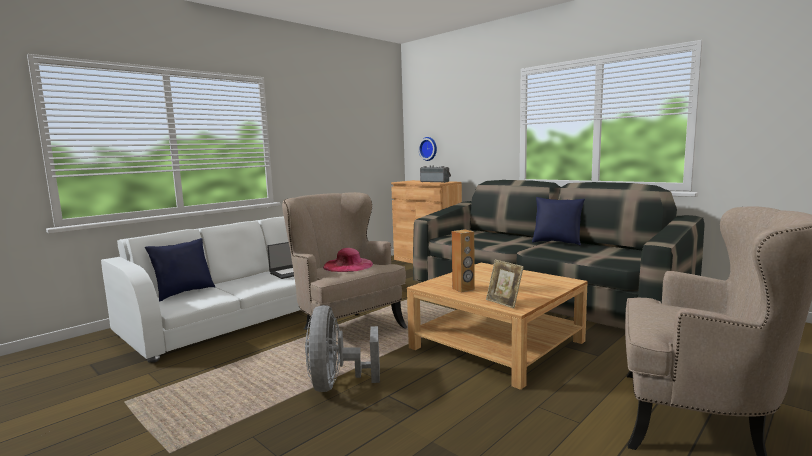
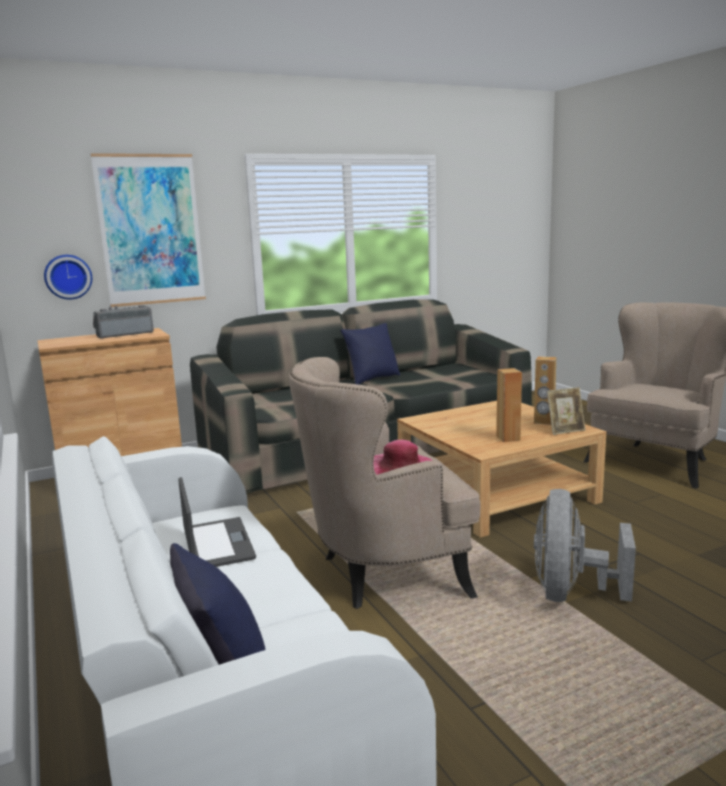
camera: 70 degrees left, 5 degrees up
(337, 384) = (571, 593): grey fan -> grey fan turned 90 degrees clockwise
(465, 123) = (151, 230): none -> picture
(524, 295) = (544, 421): none -> brown speaker

